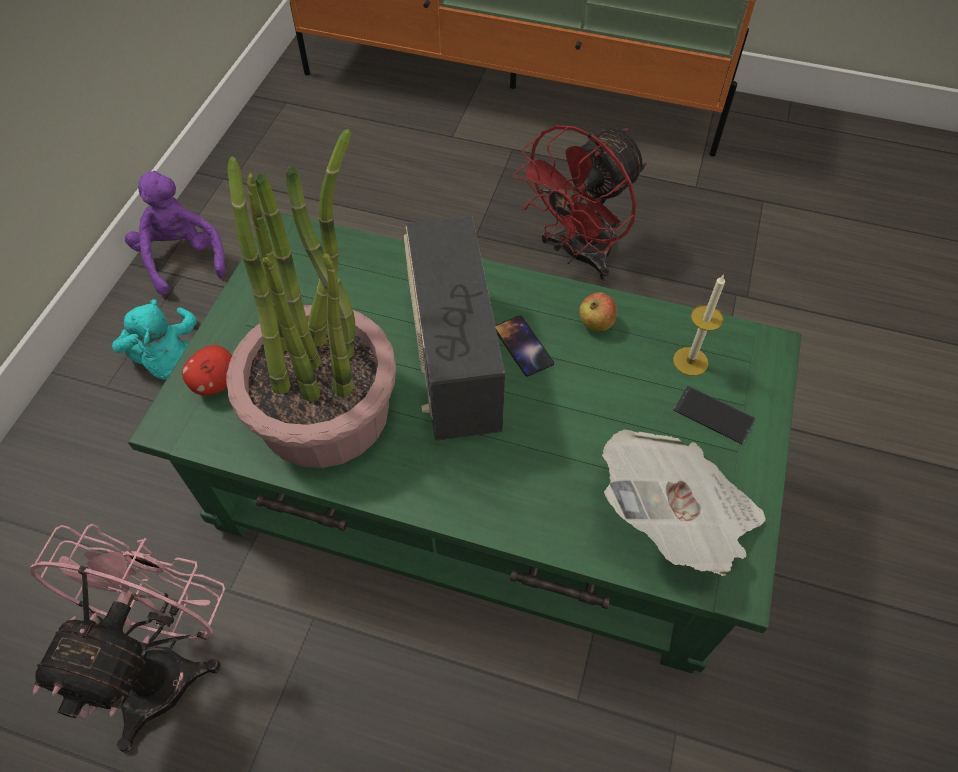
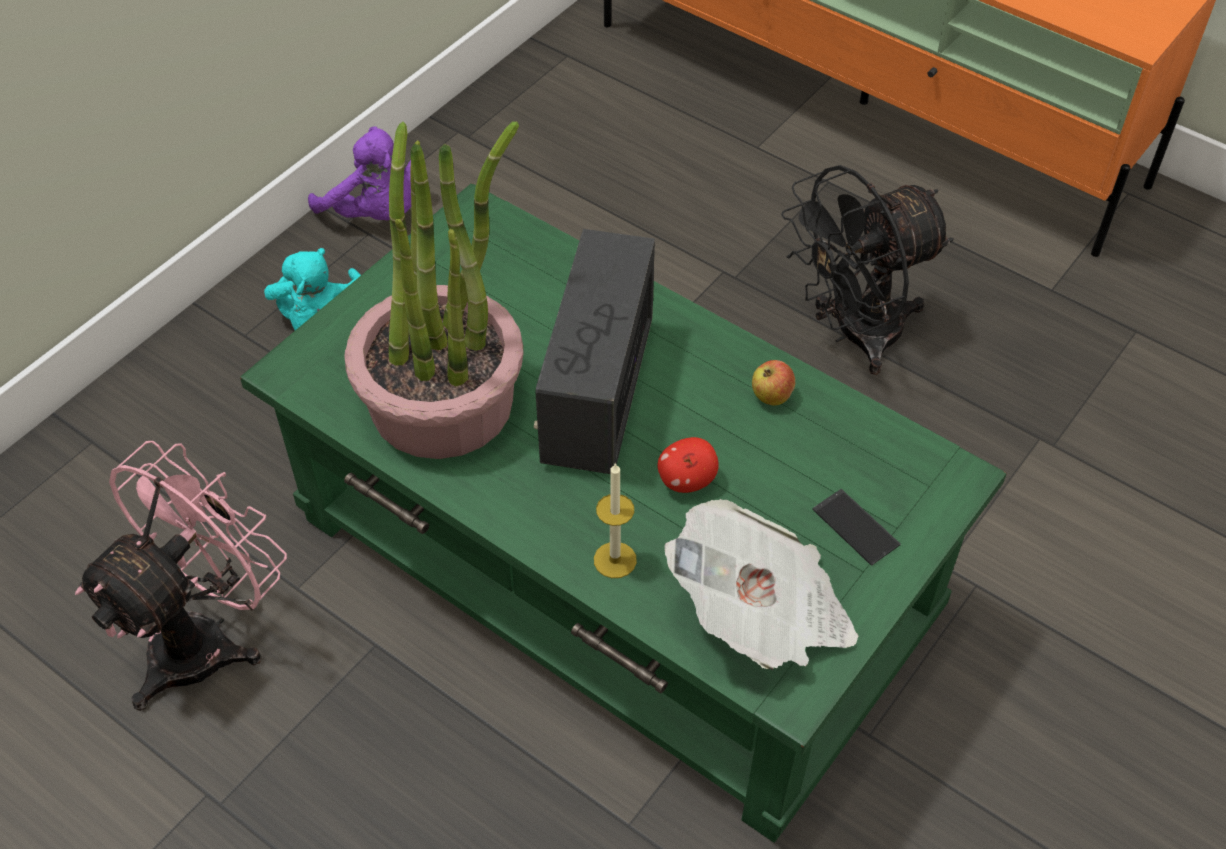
camera: 20 degrees right, 5 degrees down
(182, 258) = (377, 214): purple plush toy -> purple plush toy turned 135 degrees clockwise
(216, 383) = (345, 345): apple -> apple (687, 480)
(523, 346) = (679, 397): phone -> none
(577, 255) = (853, 335): red fan -> black fan
(690, 361) = (858, 465): candle -> candle (615, 560)

